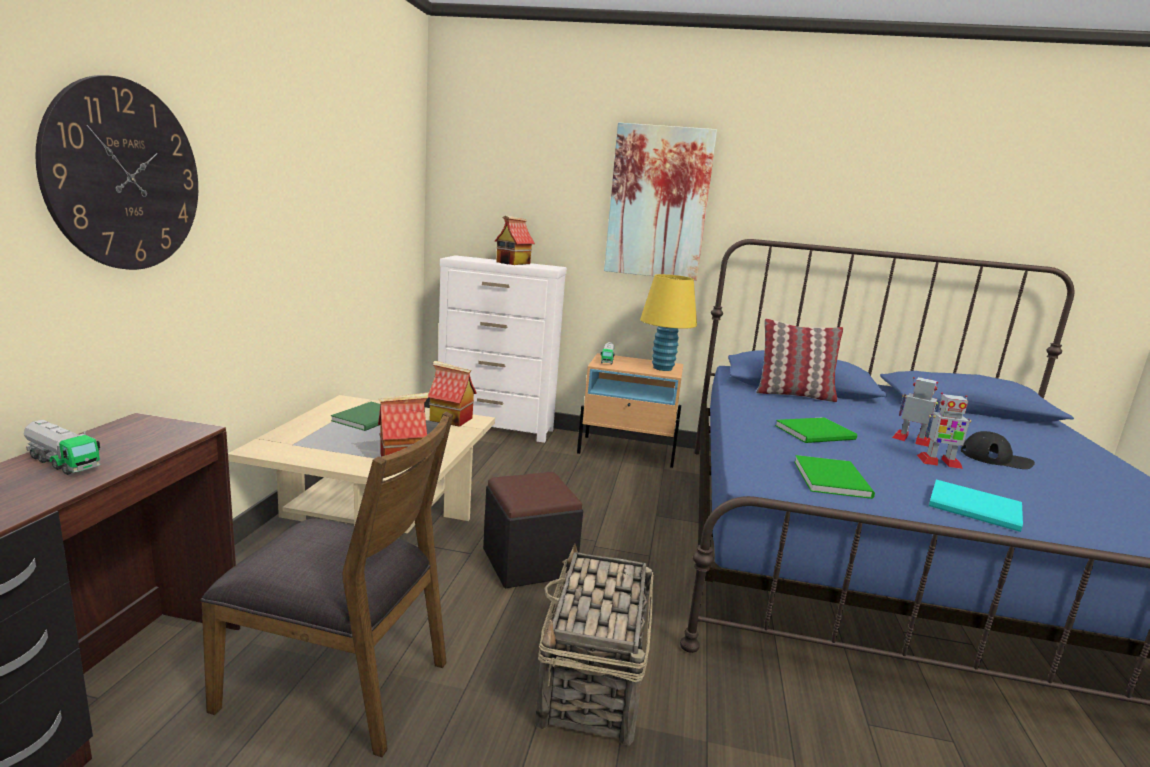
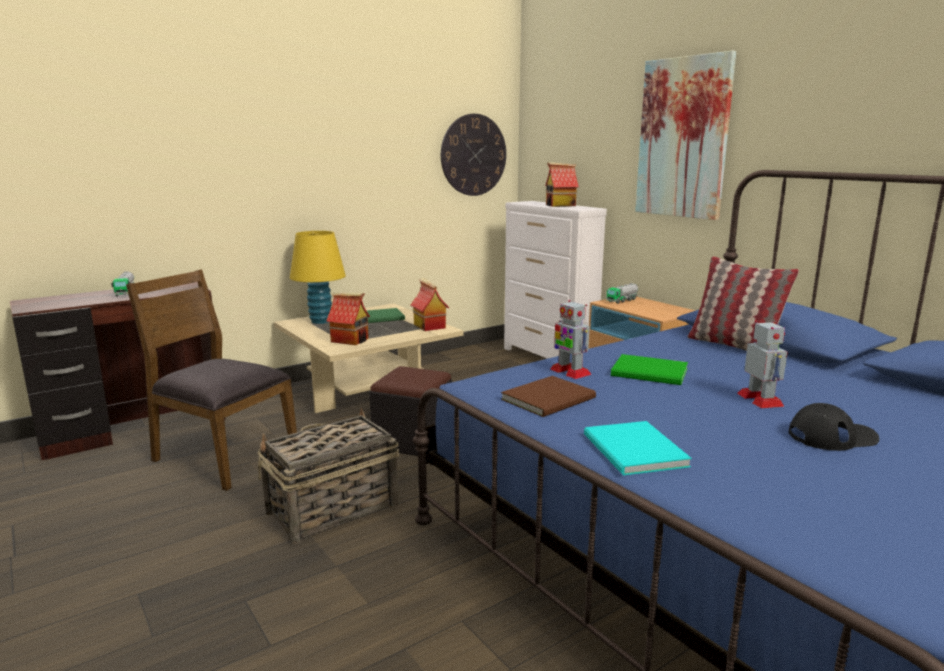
camera: 45 degrees right, 0 degrees up
(125, 176) = (196, 147): wall clock -> wall clock (473, 155)
(339, 683) = (223, 456): brown chair -> brown chair turned 150 degrees clockwise
(662, 368) = (664, 312): yellow table lamp -> yellow table lamp (320, 321)
(833, 478) = (551, 398): green book -> brown book
(938, 462) = (726, 419): toy robot -> toy robot (569, 372)
(996, 458) = (832, 436): black cap -> black cap turned 75 degrees counterclockwise

